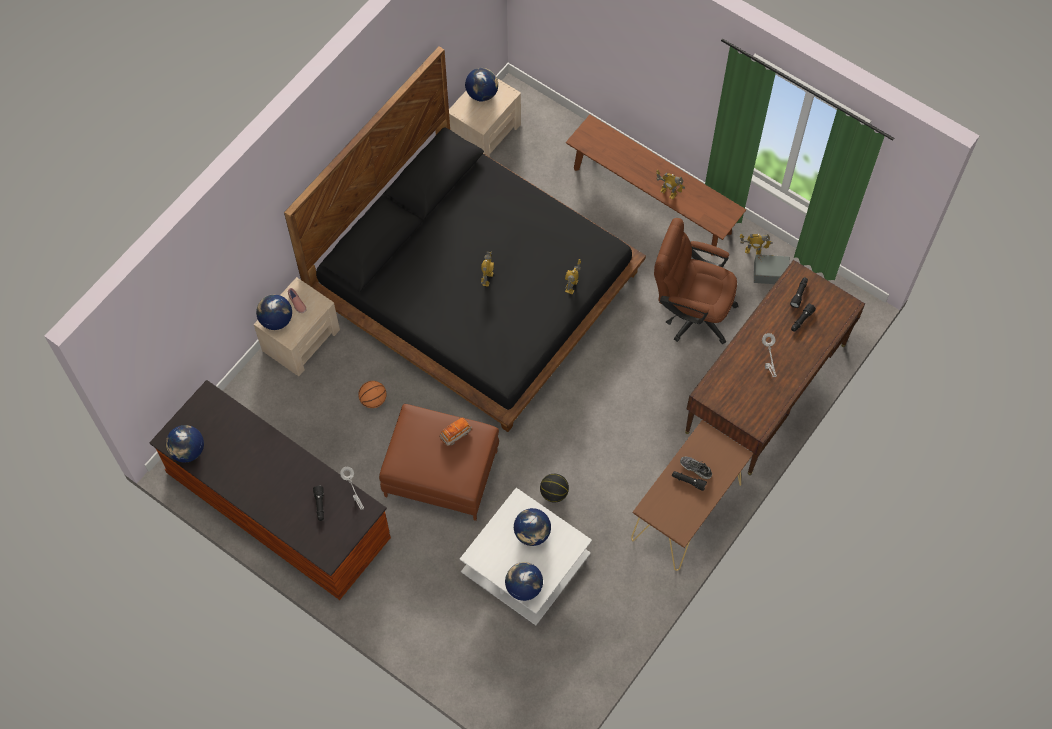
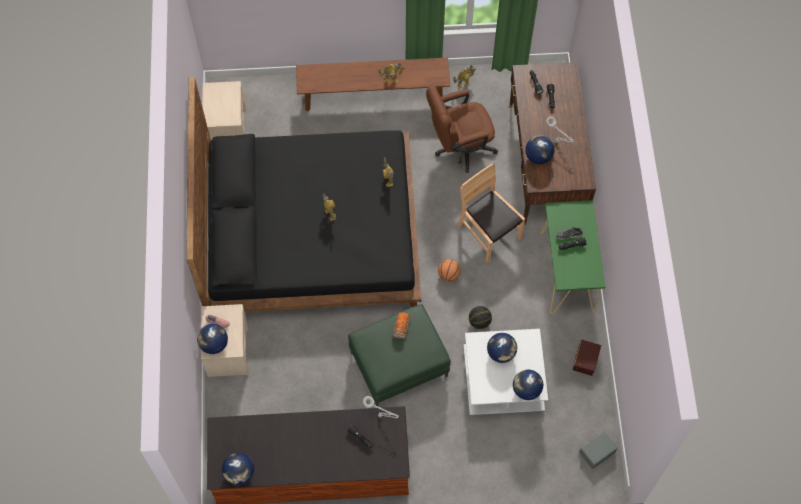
camera: 40 degrees left, 0 degrees up
(373, 400) = (312, 352): basketball -> basketball (448, 275)
(441, 474) = (399, 364): brown ottoman -> green ottoman
(482, 94) = (215, 99): globe -> globe (538, 156)
(623, 610) = (585, 359): none -> brown storage box
(642, 415) = (488, 233): none -> brown chair
(686, 512) = (567, 272): brown console table -> green console table
(770, 272) = (485, 89): grey storage box -> grey storage box (596, 451)

